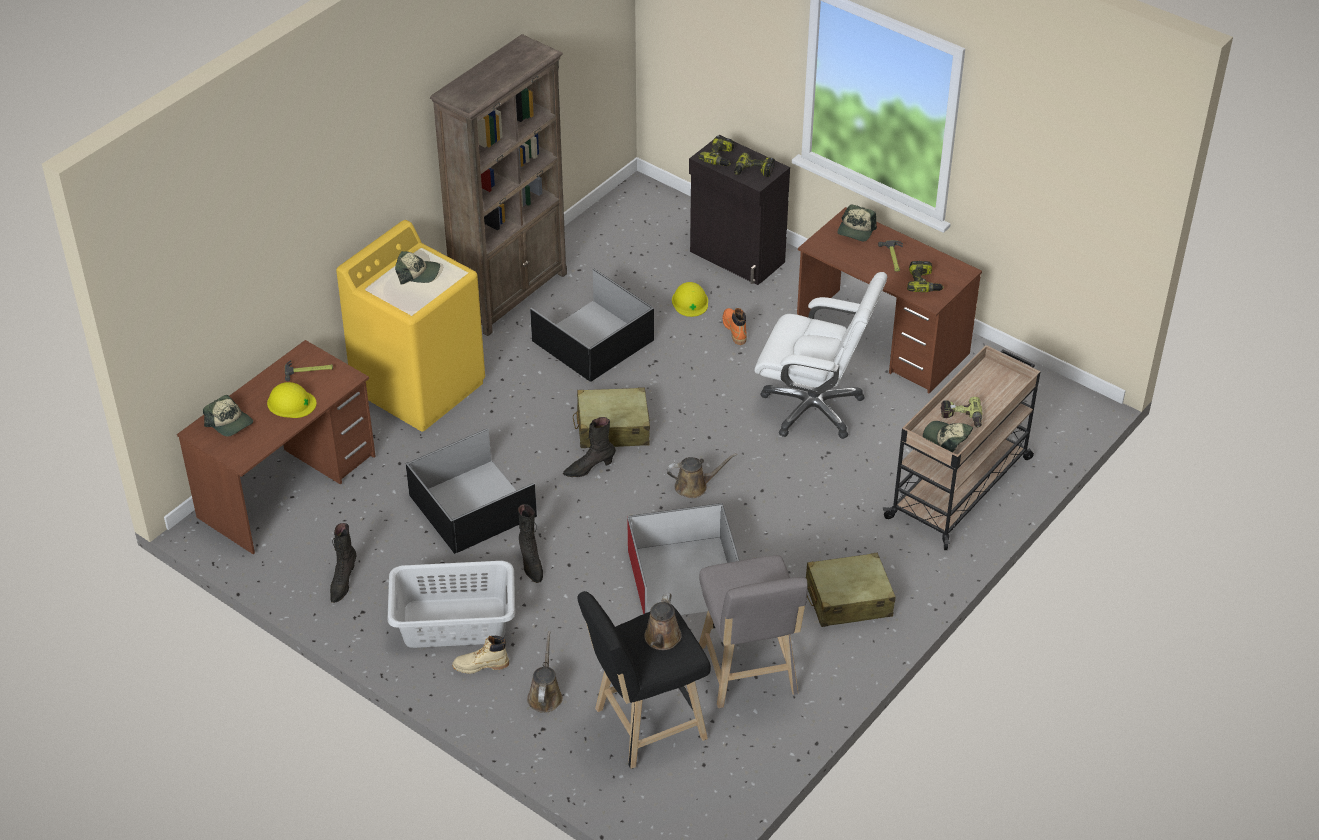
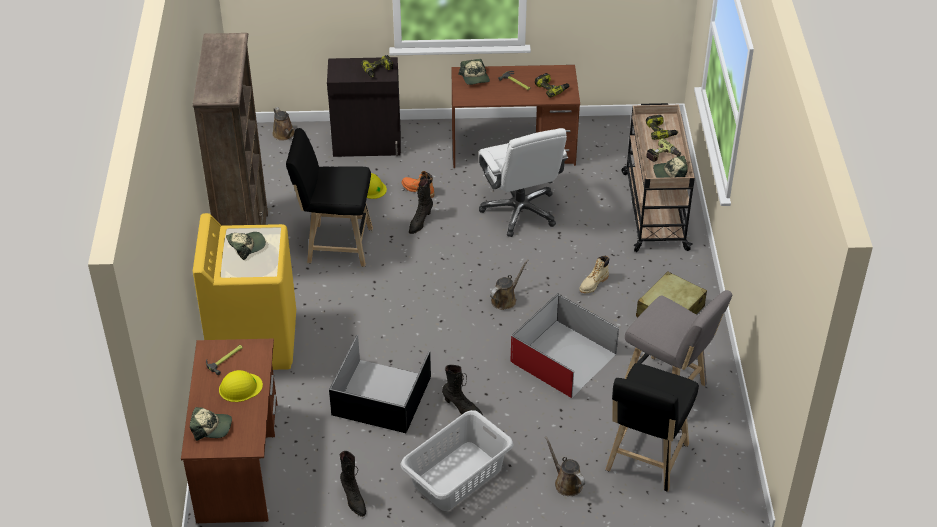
camera: 40 degrees left, 0 degrees up
(481, 665) = (506, 491): beige boot -> beige boot (593, 284)
(589, 468) = (428, 327): black boot -> black boot (420, 222)
(593, 339) = (335, 245): black storage box -> black stool
(612, 428) = (413, 293): beige suitcase -> none
(662, 639) = (659, 386): brown watering can -> brown watering can (284, 135)
(720, 157) = (346, 72): power drill -> power drill (660, 131)
(814, 408) = (520, 211): white office chair -> white office chair turned 90 degrees clockwise

